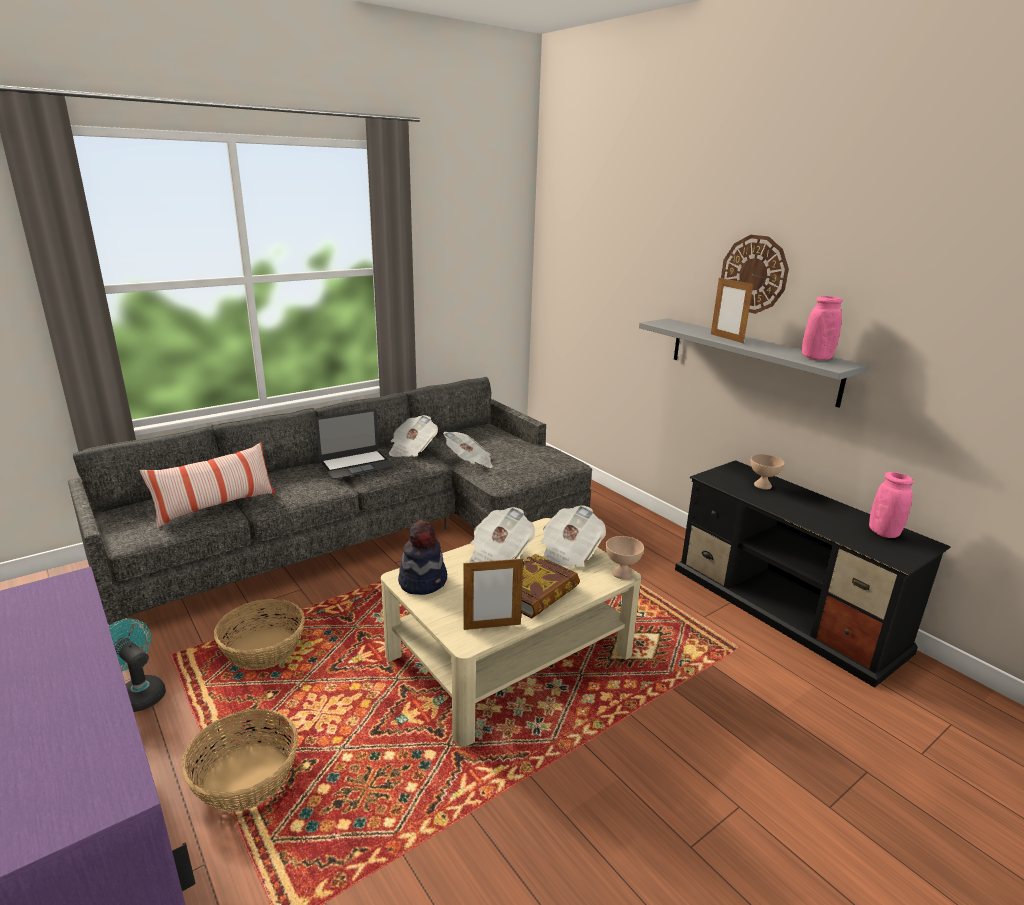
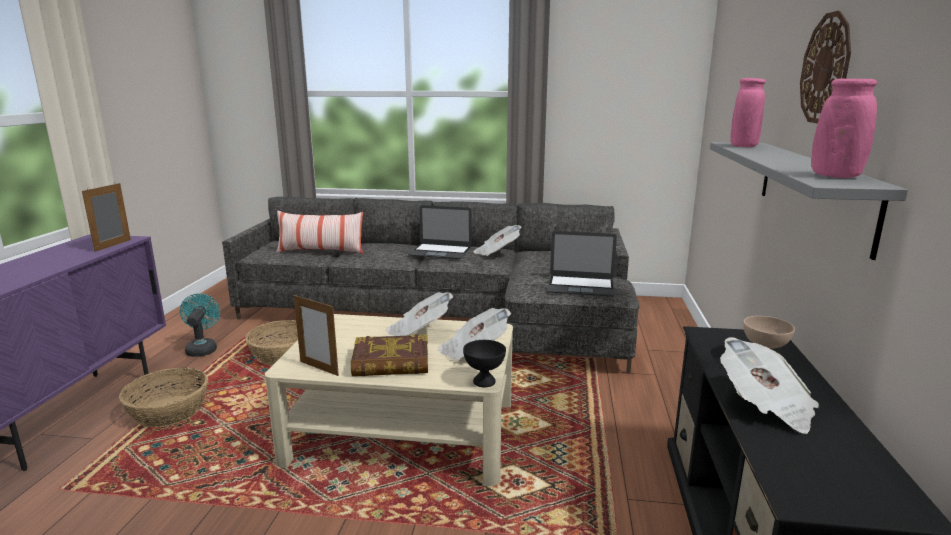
camera: 45 degrees right, 5 degrees down
(423, 581) = (339, 326): hat -> none
(469, 462) = (525, 271): newspaper -> newspaper (766, 406)
(535, 463) = (580, 286): none -> laptop
(621, 573) = (484, 381): beige bowl -> black bowl
(726, 338) = (770, 156): picture frame -> picture frame (113, 245)
(883, 533) = (850, 466): pink vase -> pink vase (743, 146)

